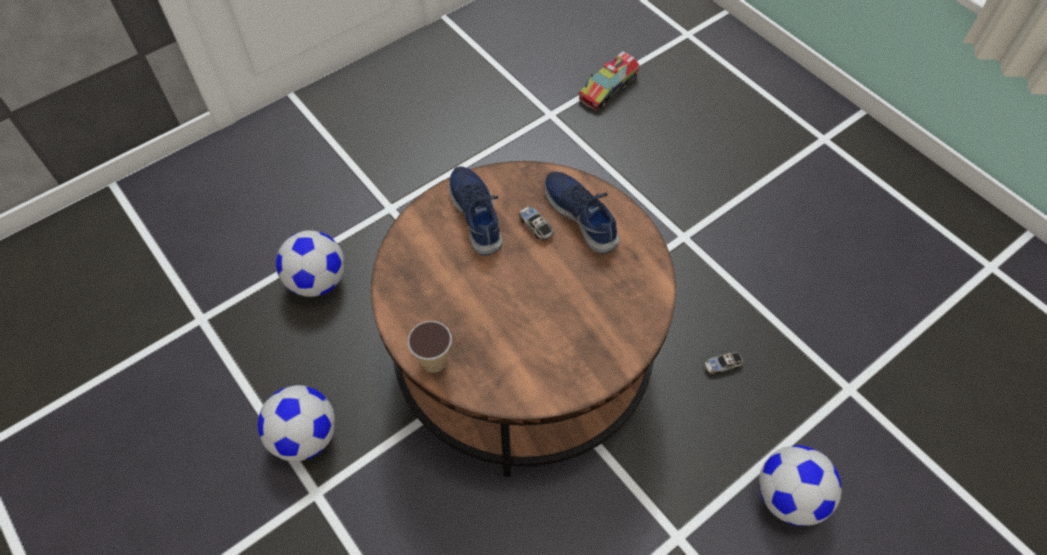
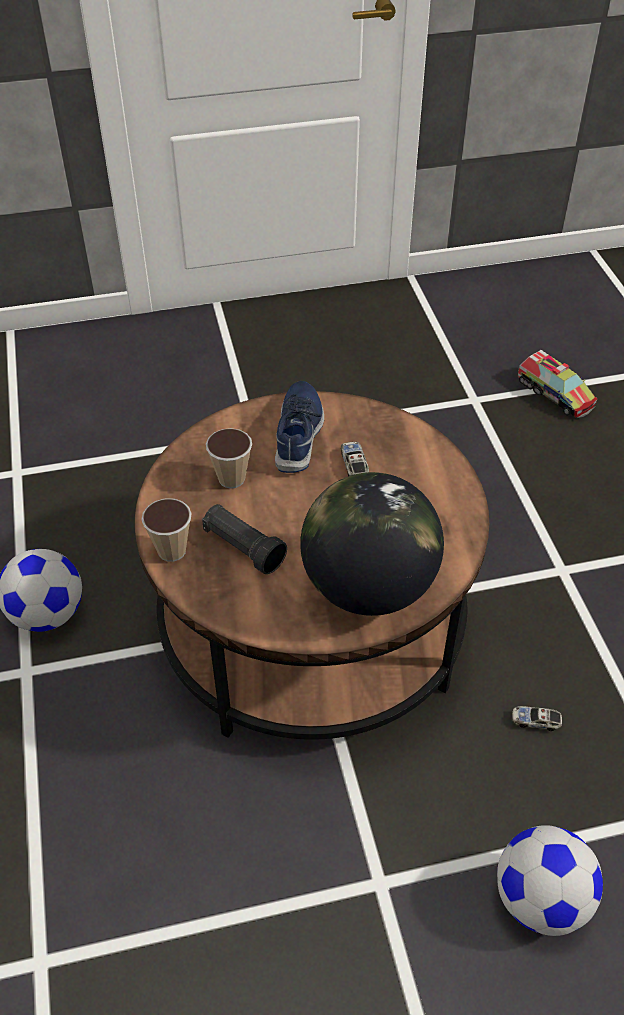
camera: 25 degrees right, 10 degrees down
(317, 281) = (143, 477): football -> none
(445, 276) = (231, 479): none -> cup
(490, 335) = (243, 548): none -> black flashlight
(581, 215) = (410, 470): blue shoe -> none
(605, 330) = (368, 587): none -> globe
(608, 88) = (555, 394): toy truck -> toy truck turned 105 degrees counterclockwise

